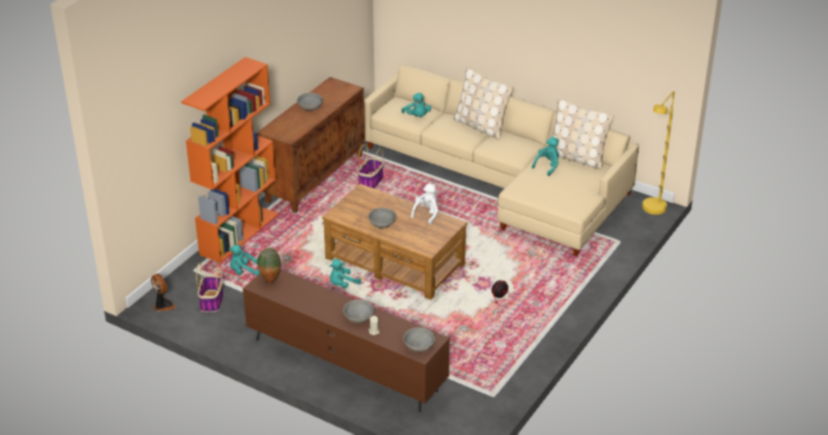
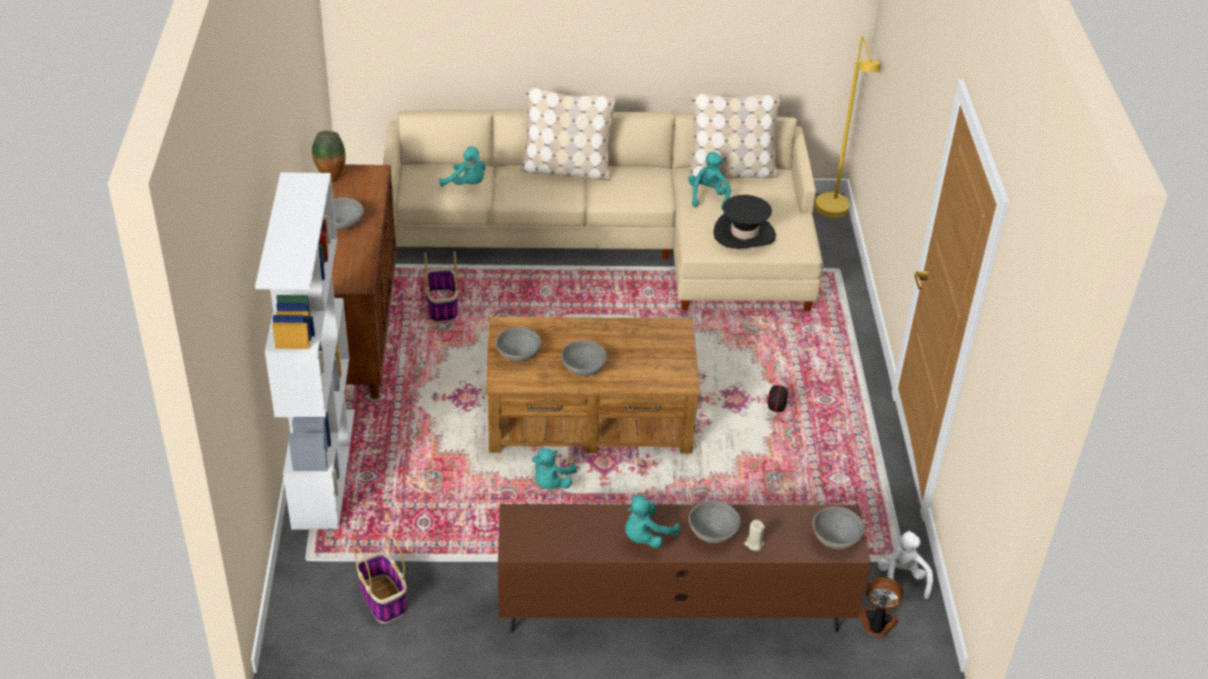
camera: 35 degrees left, 5 degrees up
(163, 305) = (312, 642): fan -> fan (877, 624)
(239, 233) = (323, 467): orange bookcase -> white bookcase
(243, 271) = (387, 526): turquoise plush toy -> turquoise plush toy (646, 537)
(270, 280) = (527, 530): vase -> vase (330, 179)
(356, 206) = (519, 354): none -> grey bowl
(426, 214) = (627, 327): white plush toy -> white plush toy (902, 580)
(546, 191) = (744, 234): none -> black hat

